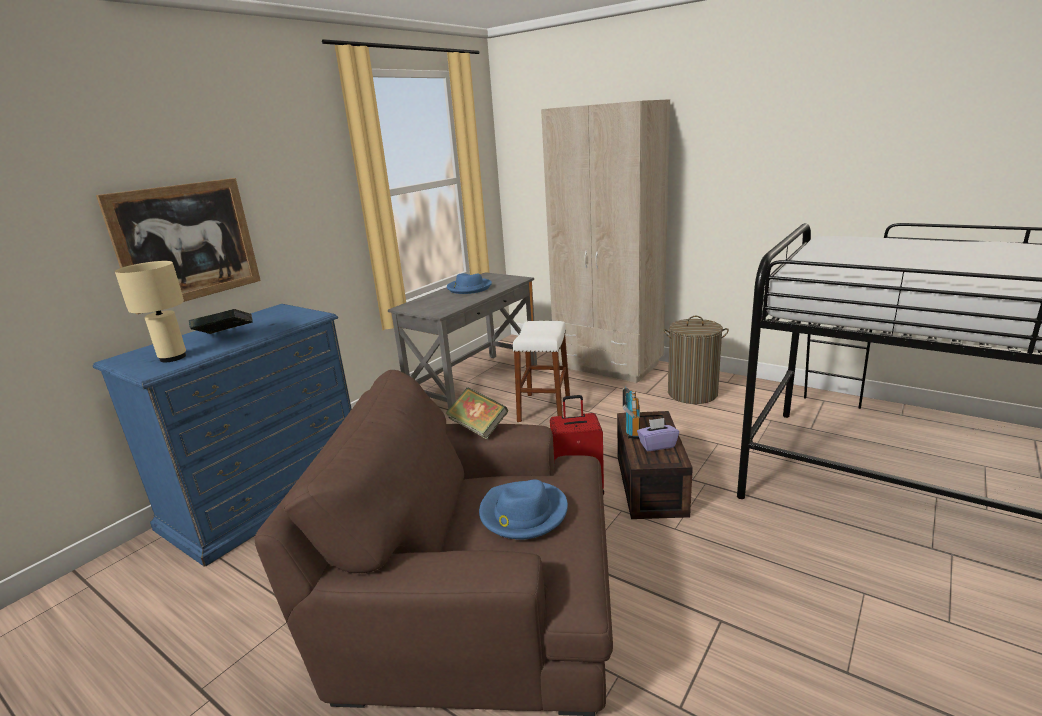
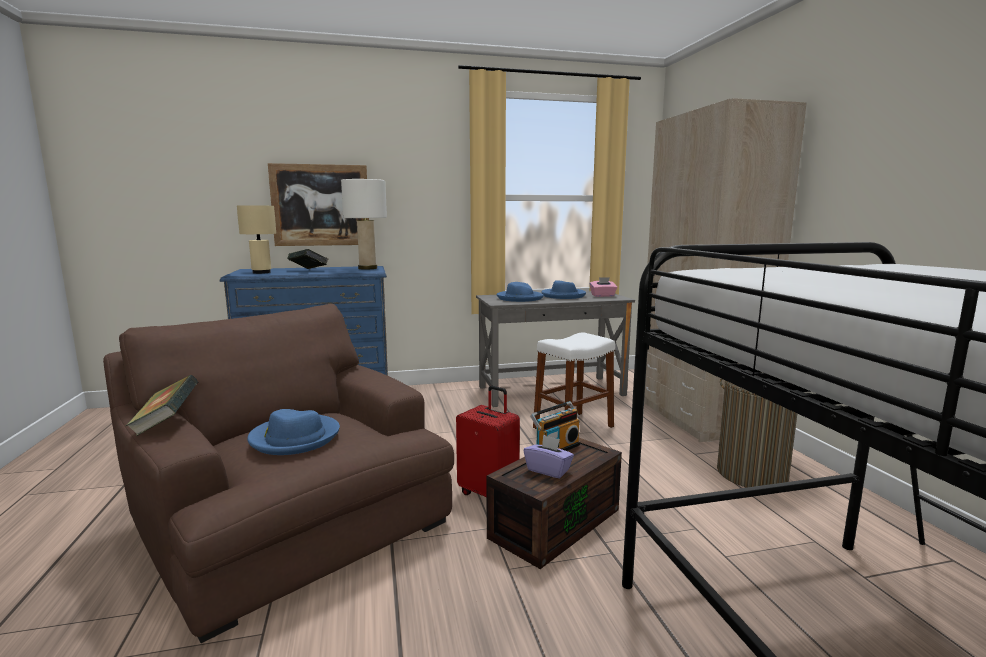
camera: 40 degrees right, 10 degrees down
(285, 312) = (367, 268): none -> white table lamp
(441, 302) = (519, 298): none -> blue hat
(478, 428) = (373, 375): book -> book (166, 423)
(500, 279) = (603, 295): none -> pink tissue box

